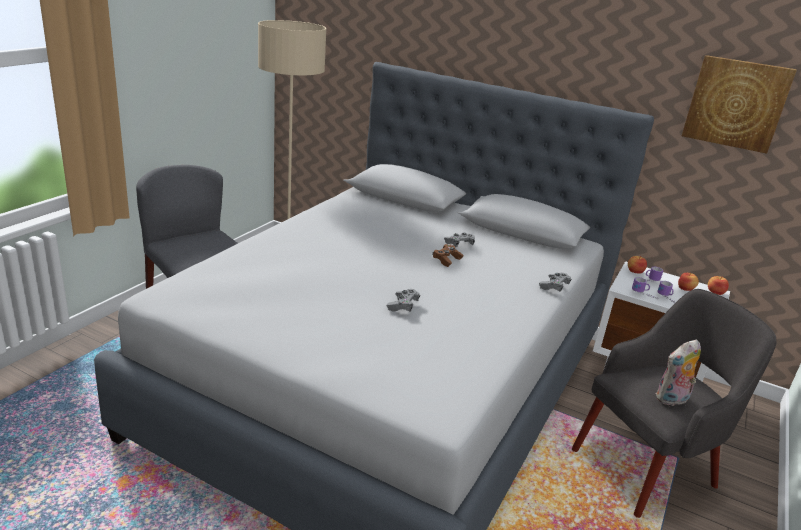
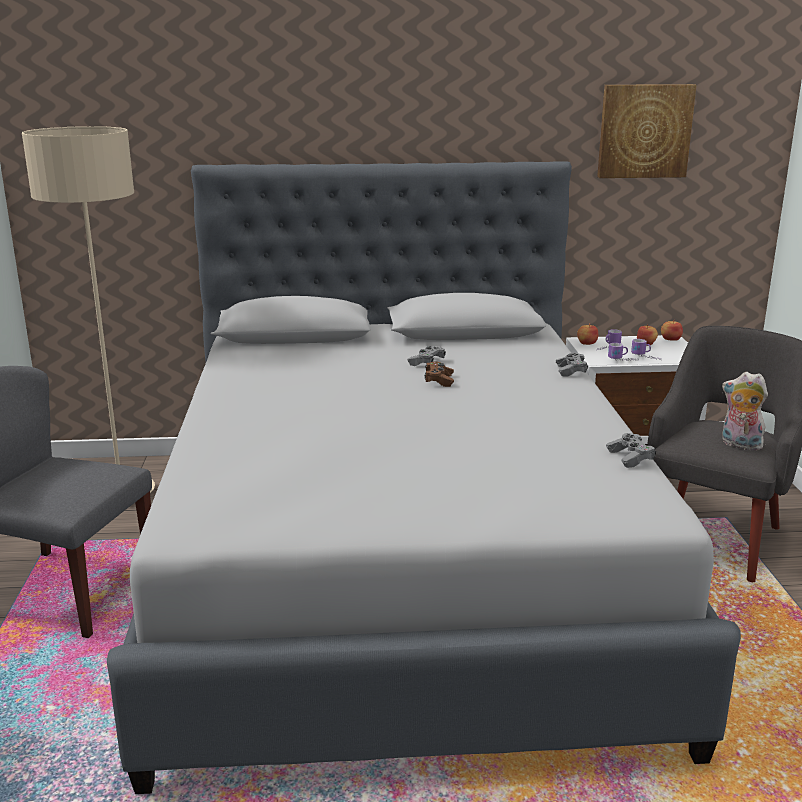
camera: 30 degrees left, 5 degrees down
(403, 306) = (468, 436): grey game controller -> grey game controller (630, 458)
(672, 400) = (739, 445): plush toy -> plush toy turned 90 degrees clockwise

